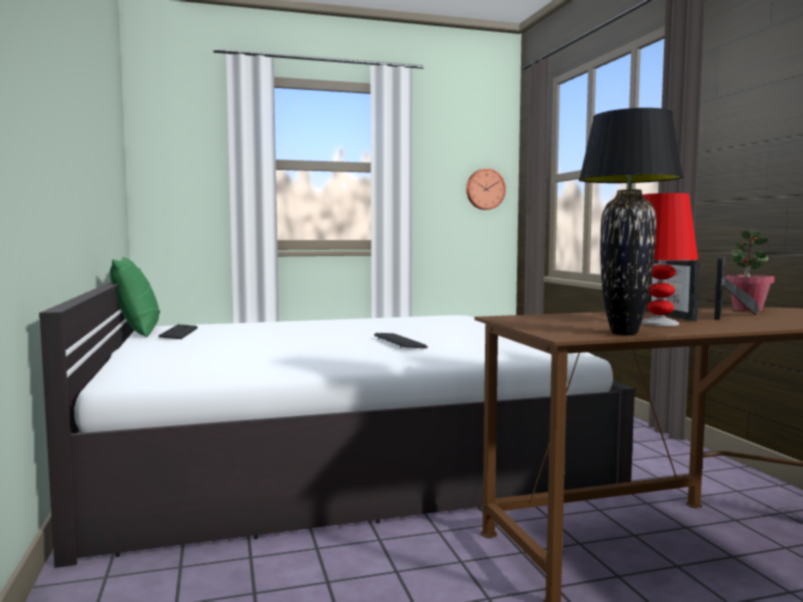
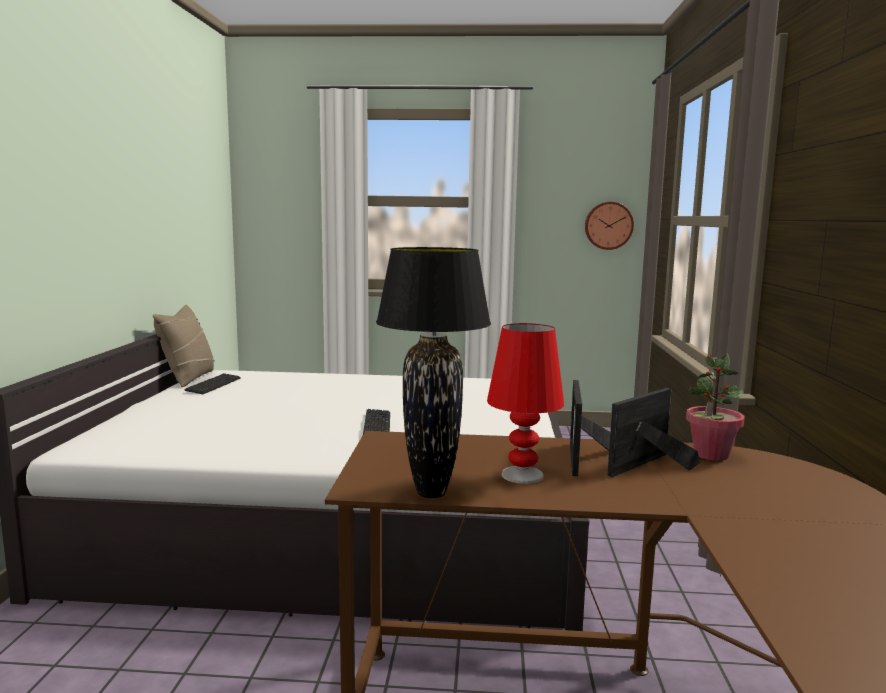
camera: 20 degrees right, 5 degrees up
(138, 331) = (188, 378): green pillow -> beige pillow

